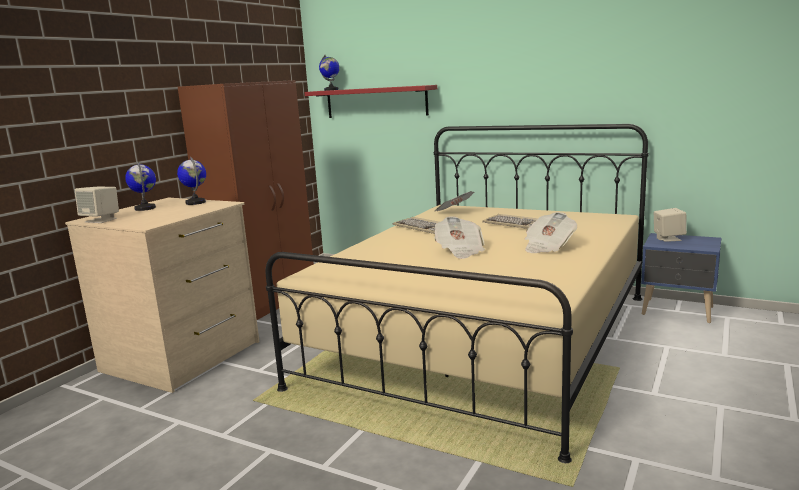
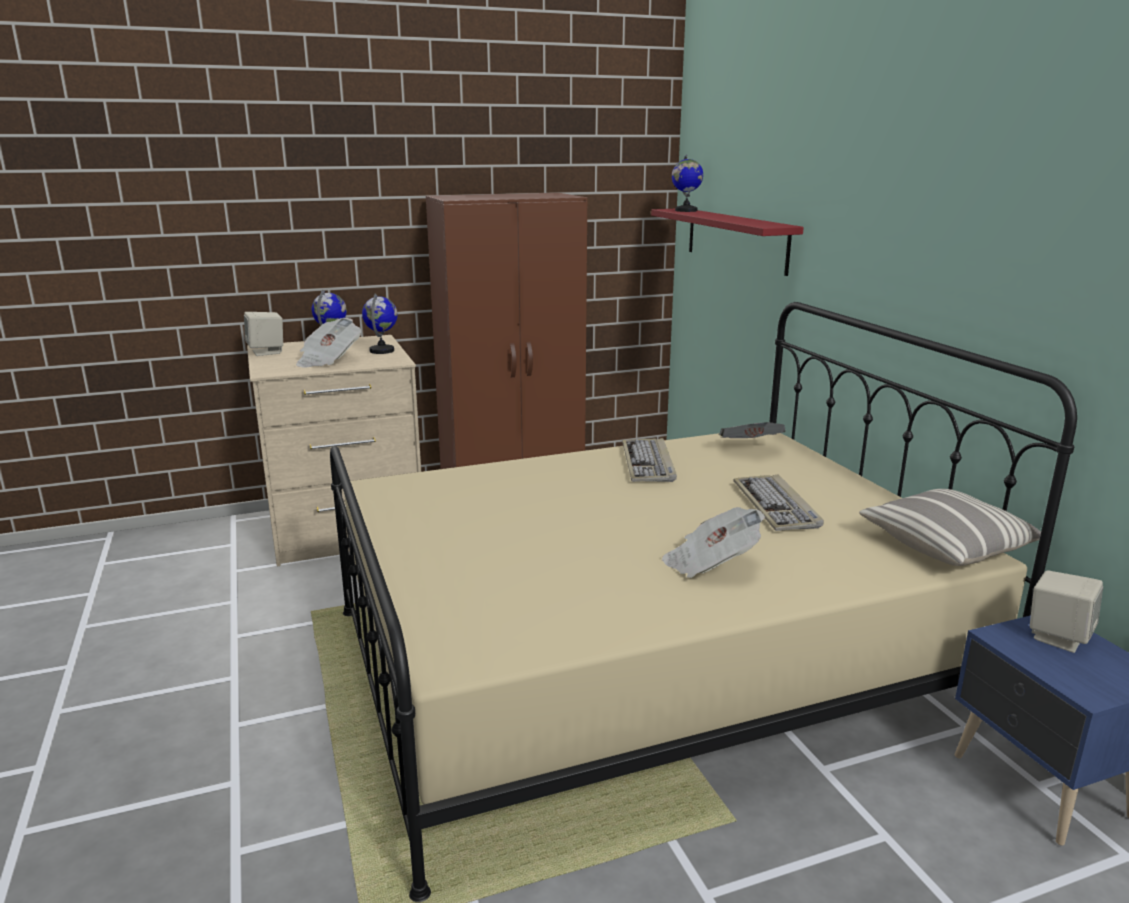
camera: 40 degrees right, 5 degrees up
(459, 251) = (593, 519): newspaper -> newspaper (328, 361)
(605, 217) = (948, 546): none -> pillow

